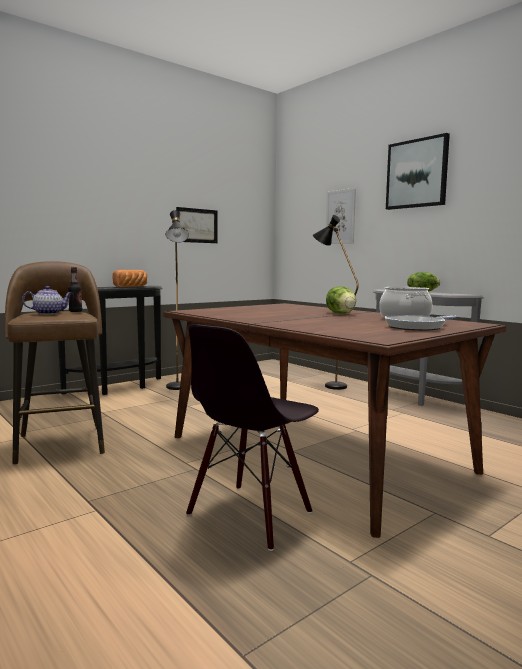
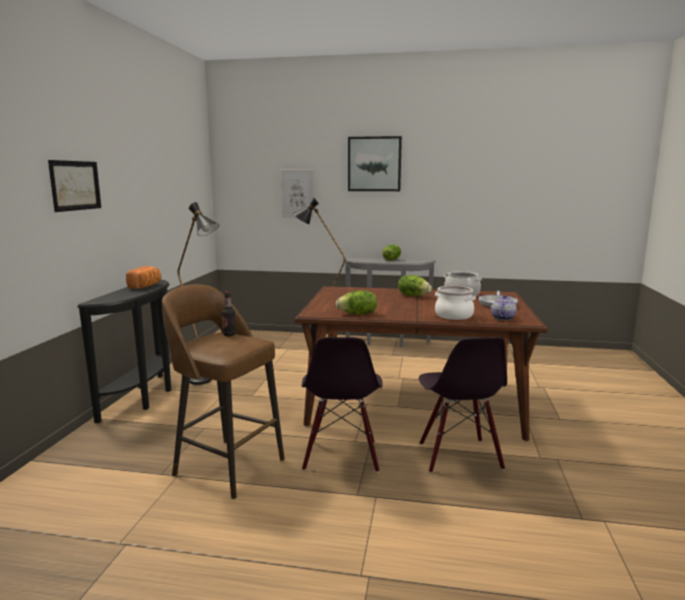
camera: 40 degrees left, 5 degrees up
(49, 313) = (224, 343): teapot -> teapot (502, 318)
(147, 469) = (341, 456): none -> black chair
(197, 225) = (167, 206): picture -> picture (75, 185)
(221, 315) = (358, 314): none -> lettuce
(311, 326) = (454, 315): none -> cooking pot

